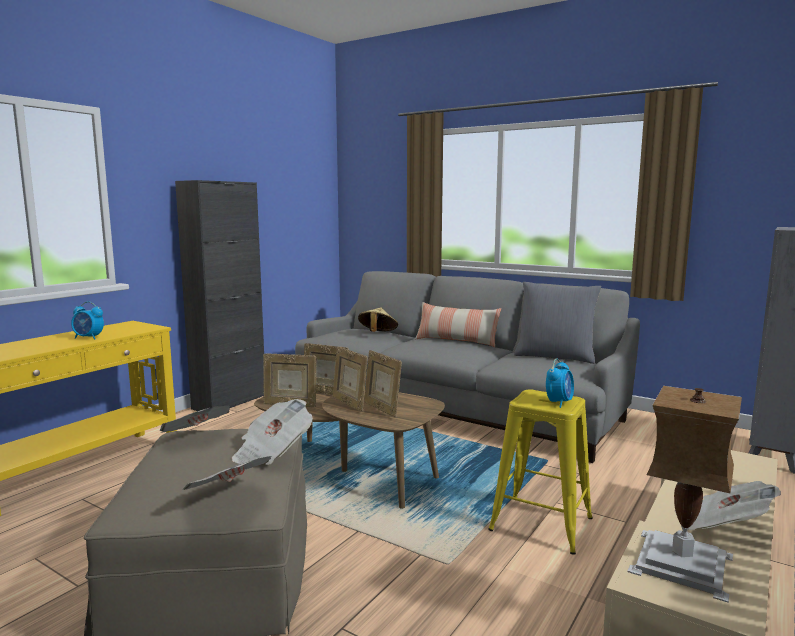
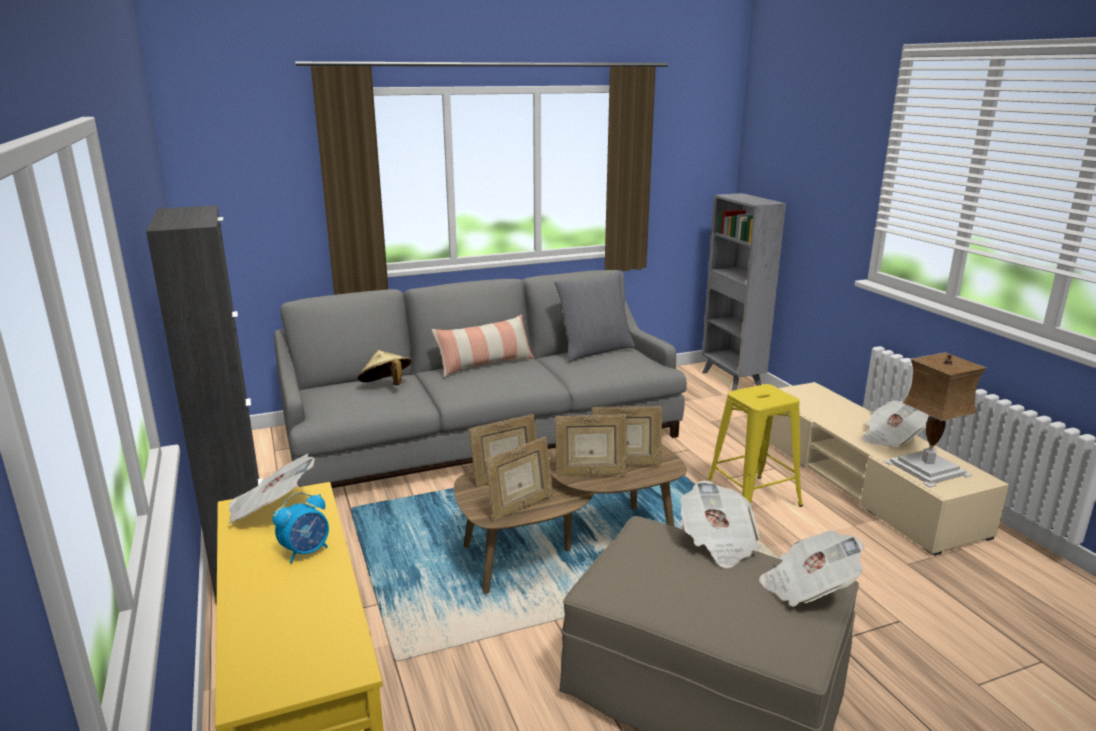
camera: 55 degrees left, 10 degrees up
(196, 437) = (627, 578): newspaper -> newspaper (271, 509)
(559, 402) = (773, 394): alarm clock -> none

